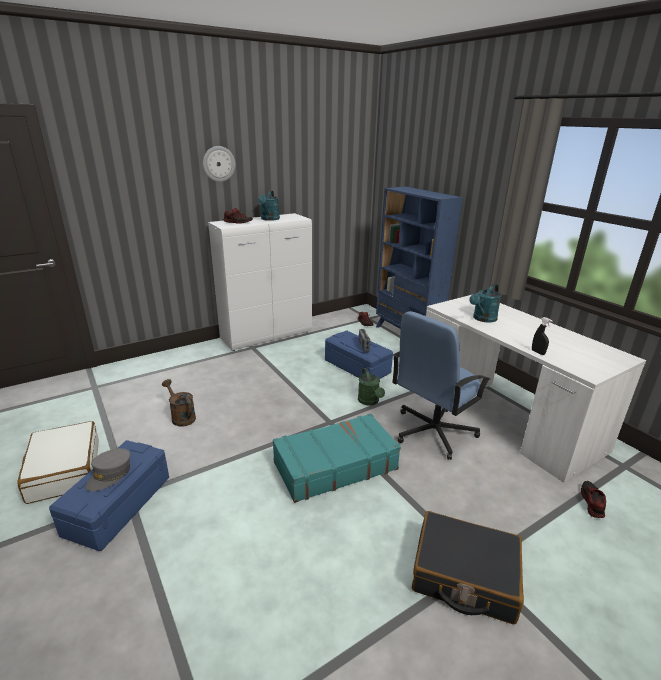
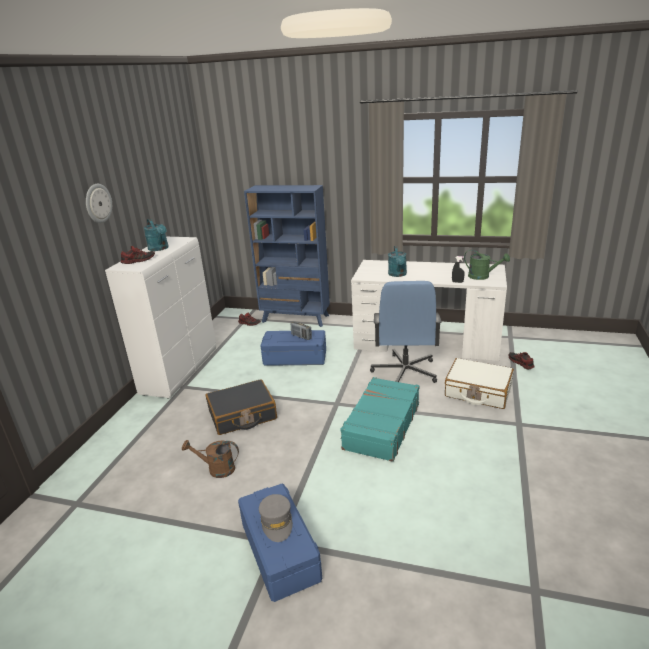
camera: 40 degrees left, 0 degrees up
(64, 470) = (184, 571): white suitcase -> white suitcase (478, 391)
(370, 401) = (341, 376): green watering can -> green watering can (482, 276)
(464, 576) = (520, 432): black suitcase -> black suitcase (242, 415)

